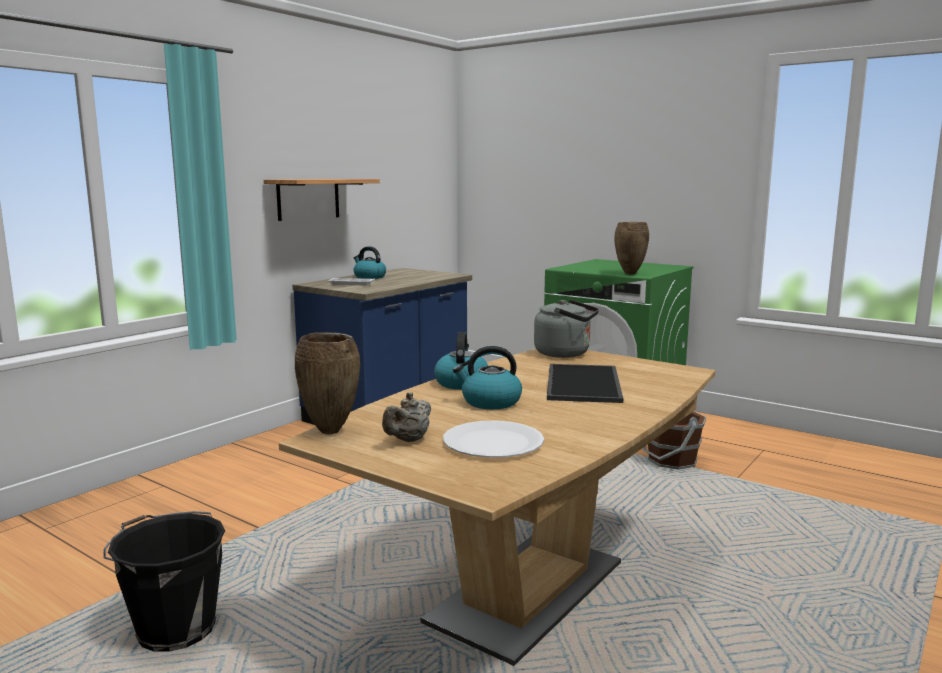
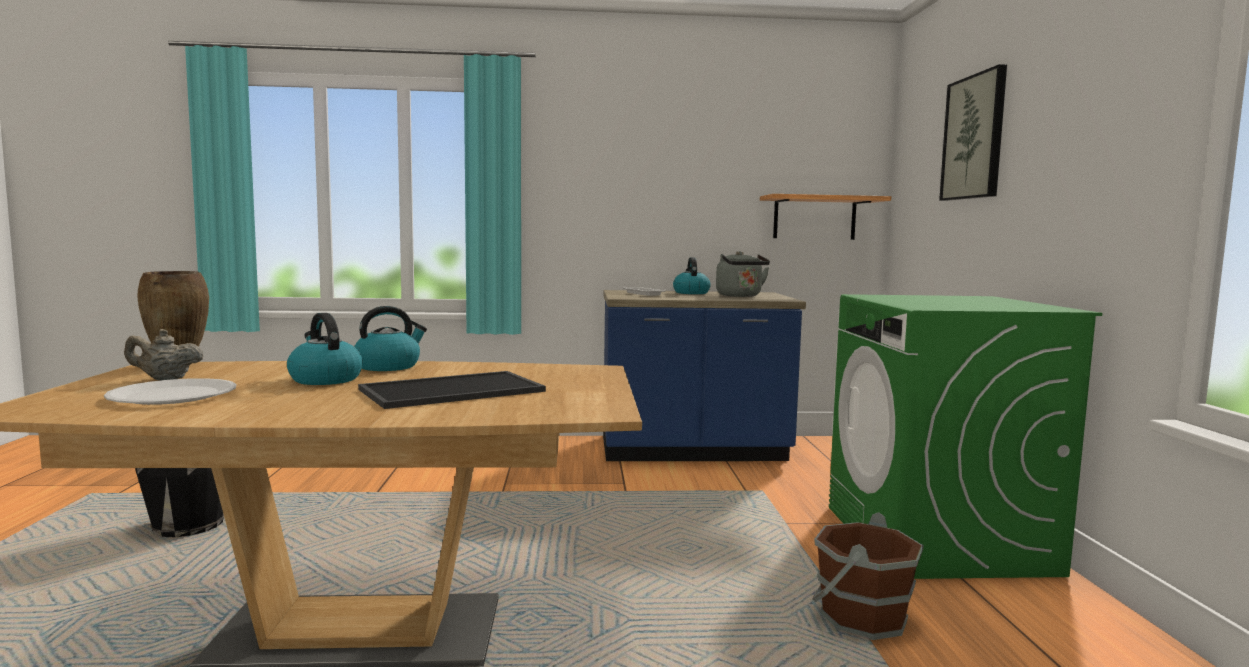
camera: 50 degrees right, 5 degrees down
(308, 199) = (635, 202): shelf -> shelf (814, 218)
(561, 153) = (974, 137): none -> picture
(566, 353) = (585, 372): grey kettle -> grey kettle (740, 296)
(629, 274) = (911, 305): brown vase -> none

